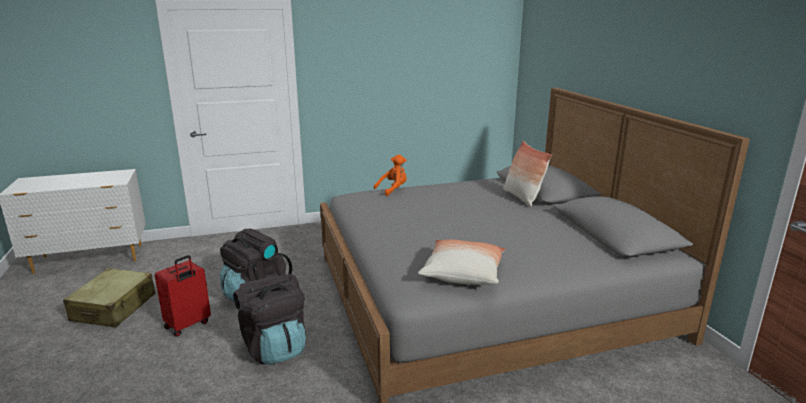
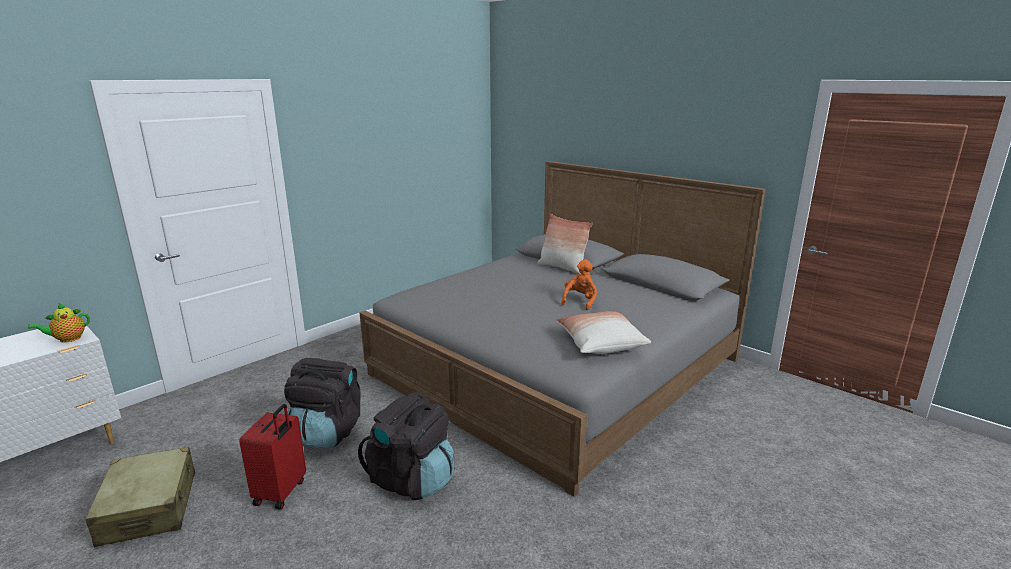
camera: 30 degrees left, 0 degrees up
(113, 180) = (67, 339): none -> teapot
(393, 190) = (437, 283): orange plush toy -> orange plush toy (580, 301)

